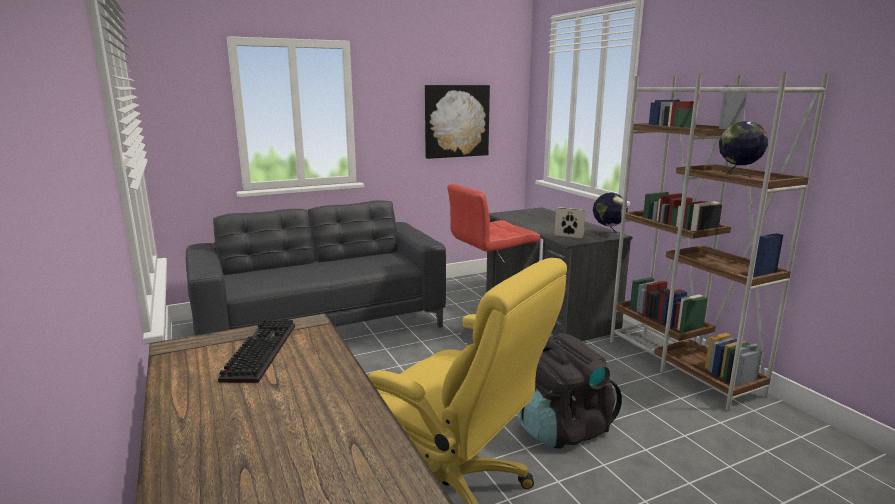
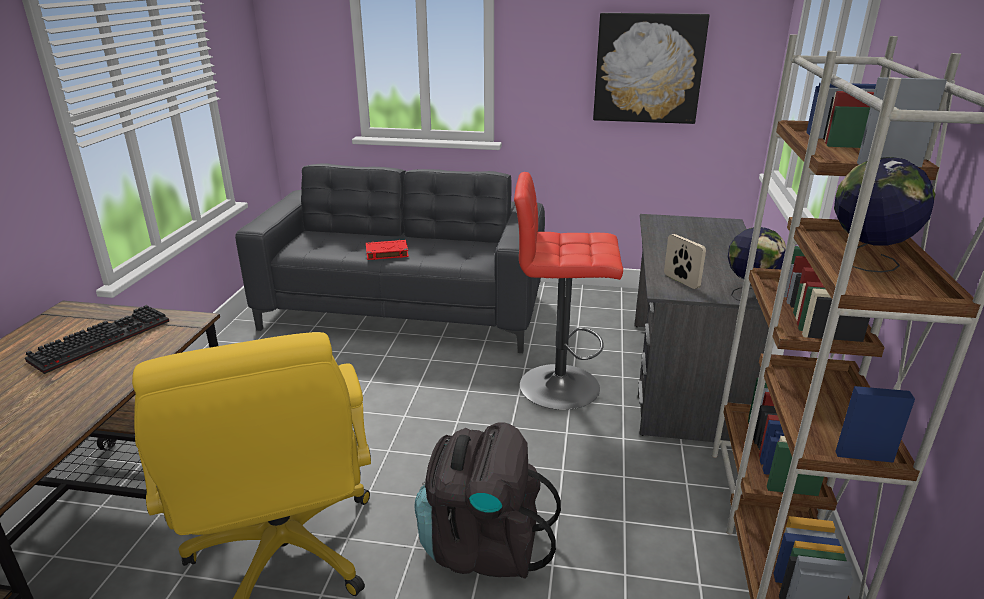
camera: 35 degrees right, 10 degrees up
(325, 273) = (386, 253): none -> red book

